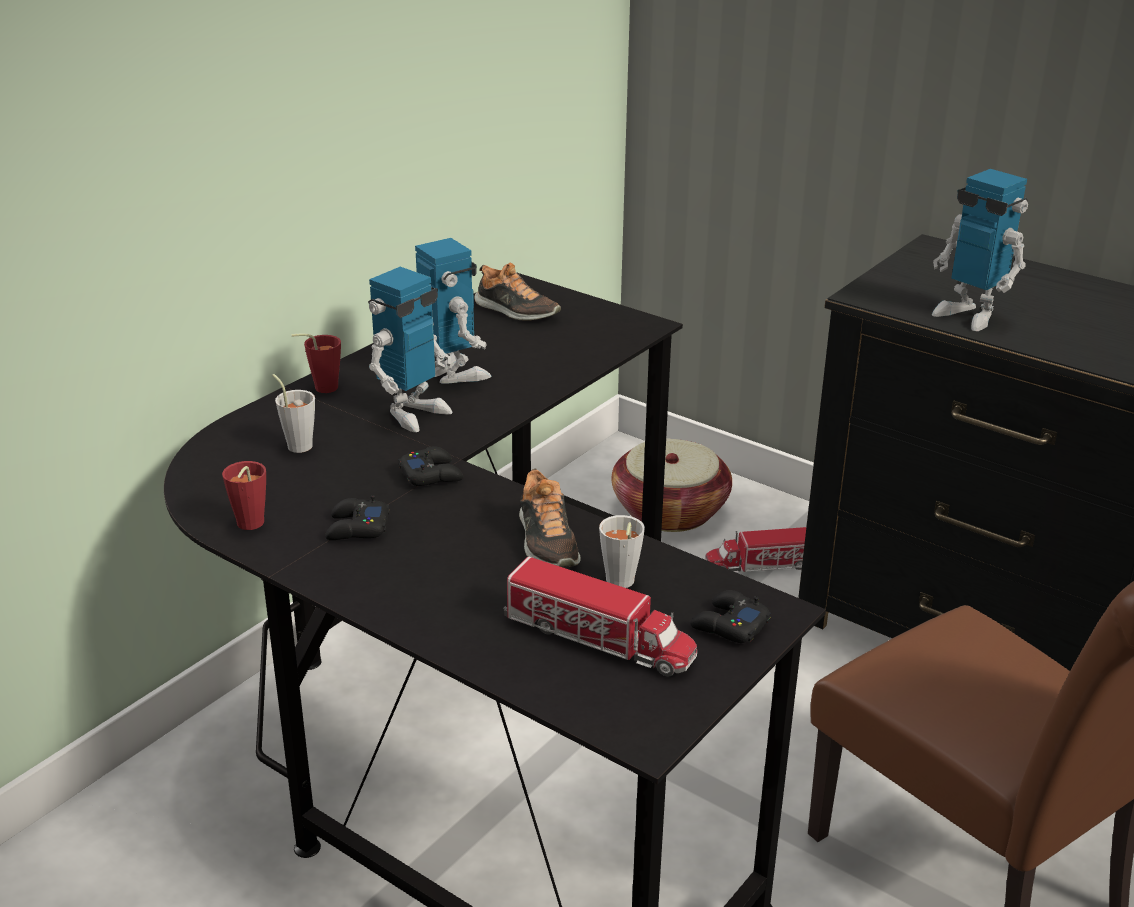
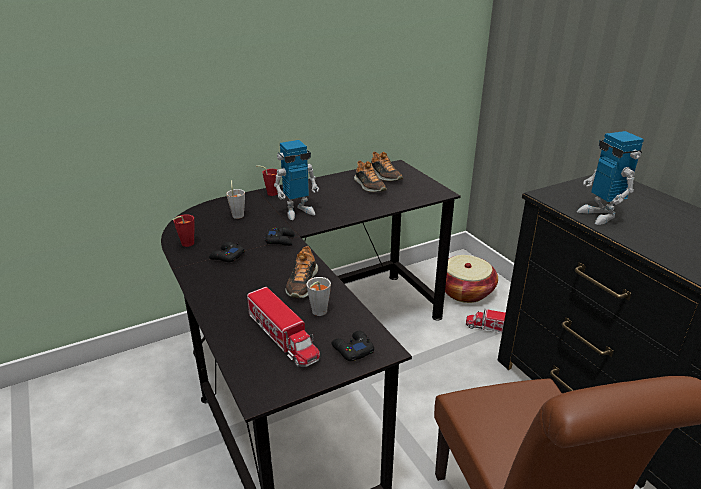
camera: 25 degrees right, 0 degrees up
(454, 374) = (331, 198): toy robot -> none
(504, 337) = (369, 186): none -> shoe

